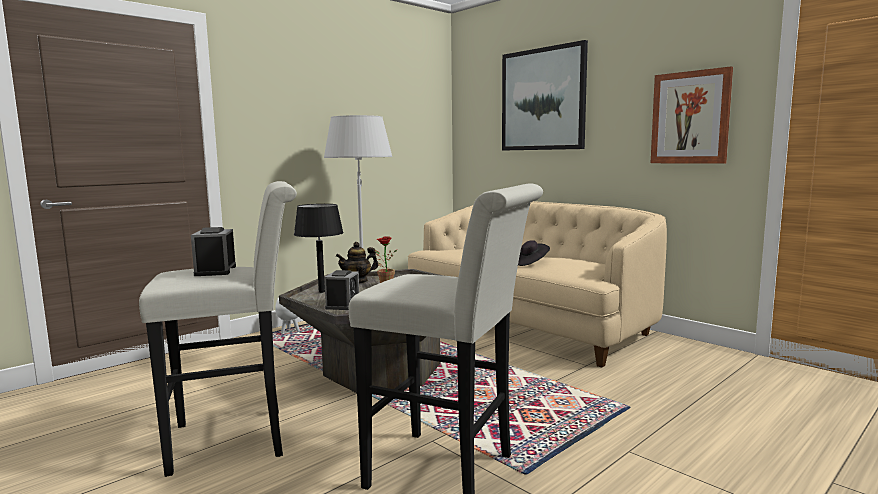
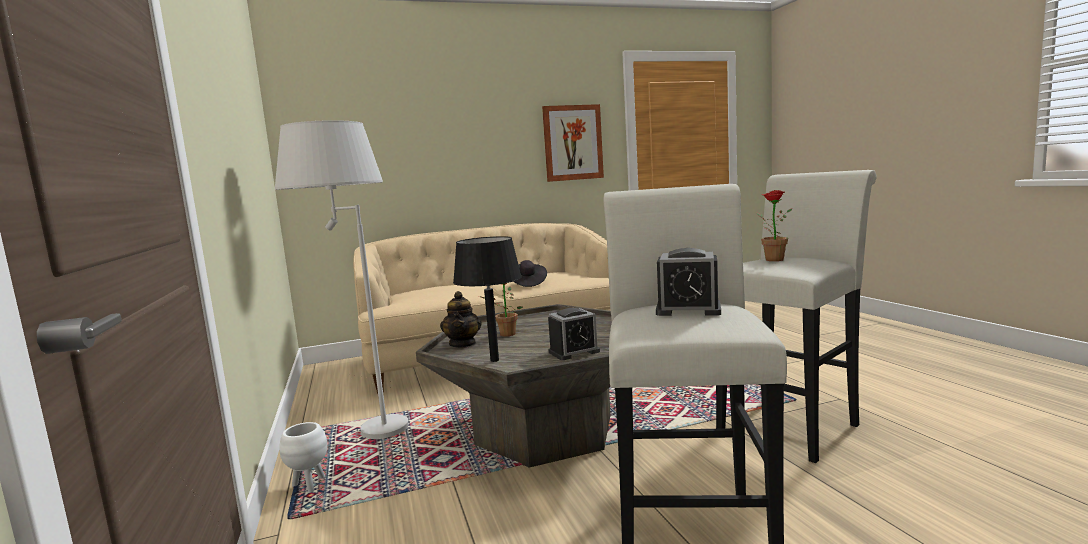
camera: 65 degrees left, 0 degrees up
(343, 304) = (574, 352): alarm clock -> alarm clock turned 120 degrees clockwise
(439, 277) = (771, 259): none -> potted plant
(543, 99) = (422, 122): picture -> none

